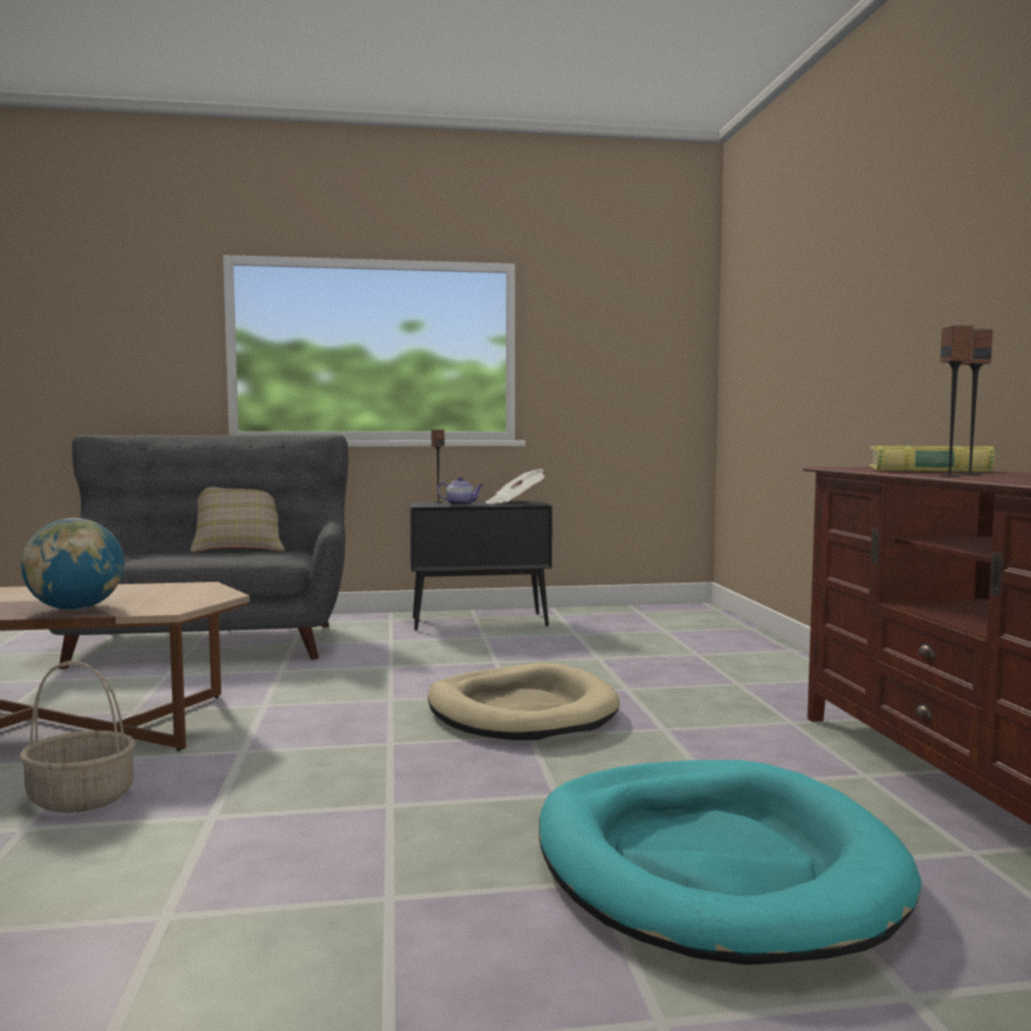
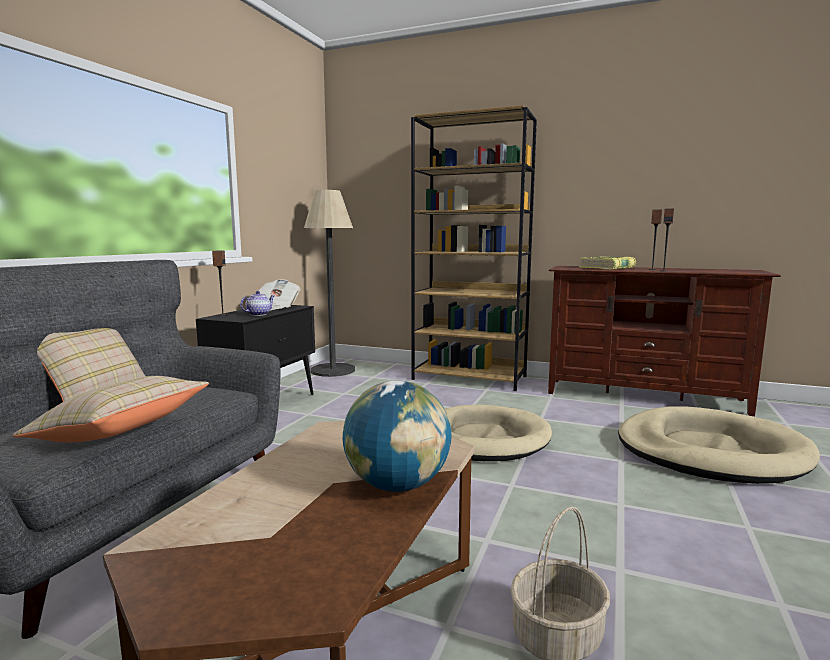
camera: 60 degrees left, 5 degrees up
(162, 561) = (119, 434): none -> beige pillow
(652, 614) = (333, 370): none -> floor lamp
(712, 865) = (710, 452): turquoise dog bed -> beige dog bed
(777, 668) = (470, 378): none -> brown bookcase

